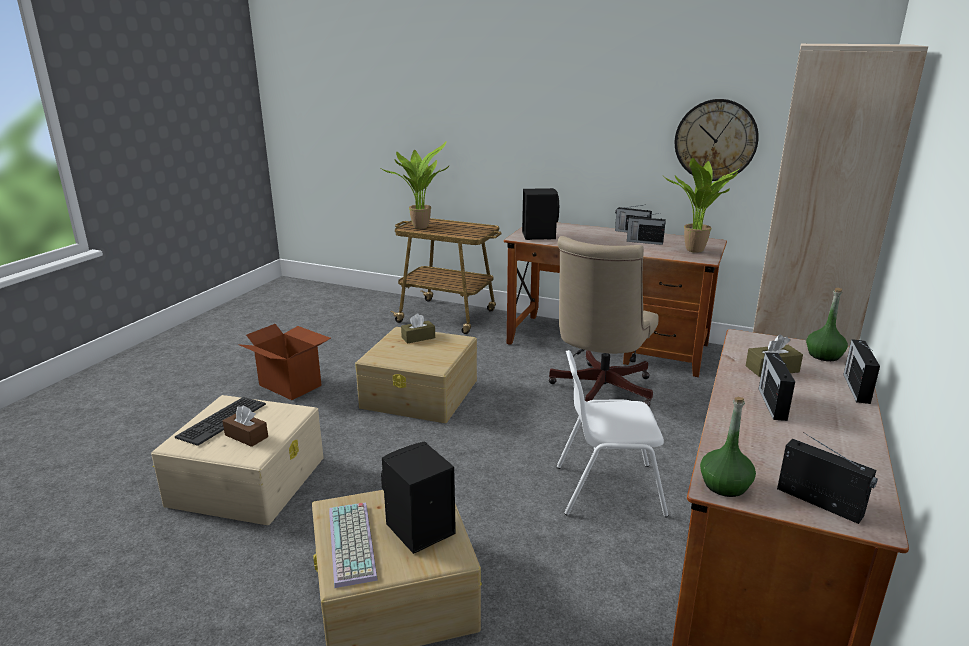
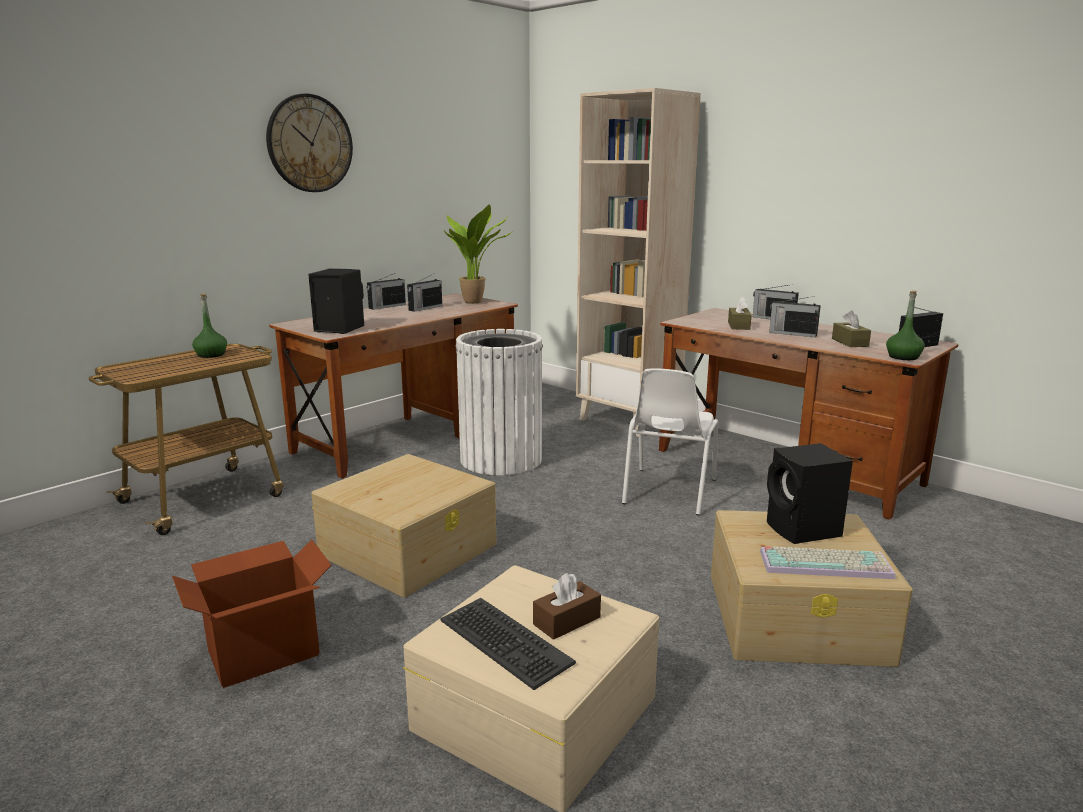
camera: 70 degrees left, 5 degrees down
(418, 338) = (372, 481): brown tissue box -> brown tissue box (849, 342)
(420, 226) = (144, 372): potted plant -> none
(599, 391) = (501, 459): beige office chair -> white trash can
(715, 140) = (433, 196): wall clock -> wall clock (309, 143)
(824, 355) = (721, 315): green bottle -> green bottle (211, 355)

